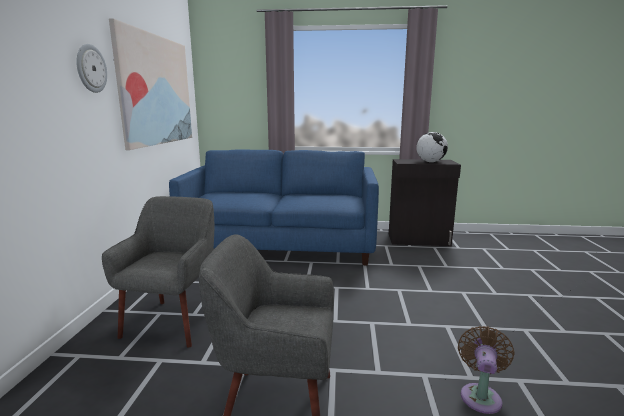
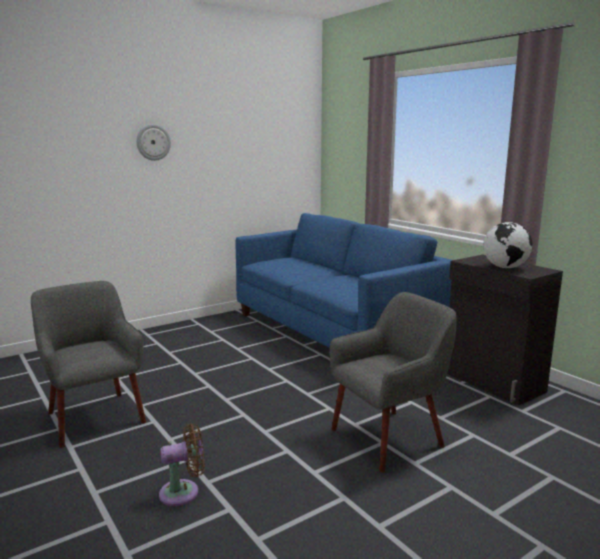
camera: 50 degrees right, 0 degrees up
(156, 90) = (243, 152): picture -> none
(174, 321) = (152, 351): grey armchair -> grey armchair (388, 438)

